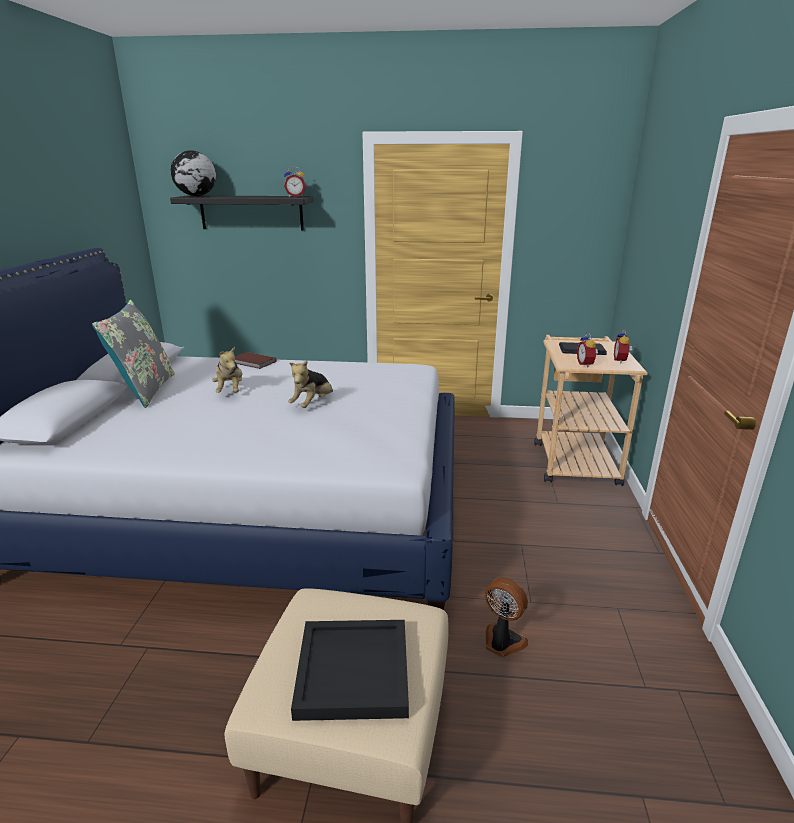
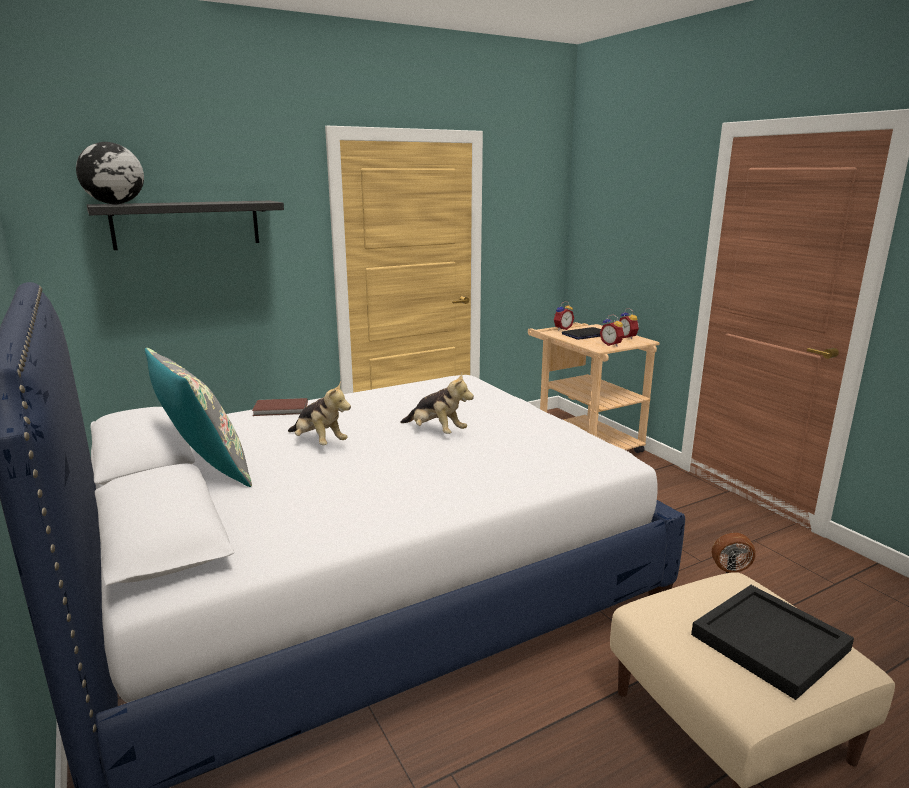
camera: 35 degrees left, 5 degrees down
(296, 196) = (258, 201): alarm clock -> alarm clock (562, 329)
(312, 404) = (436, 432): plush toy -> plush toy turned 45 degrees counterclockwise

